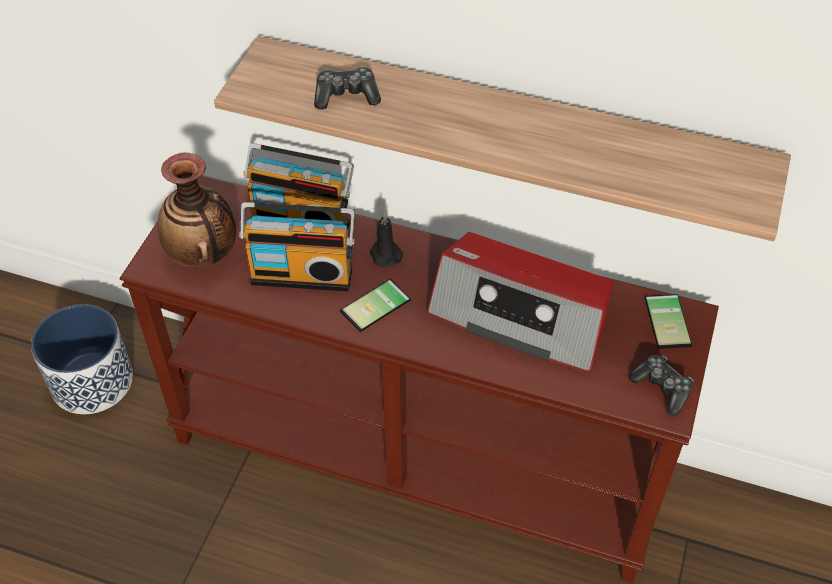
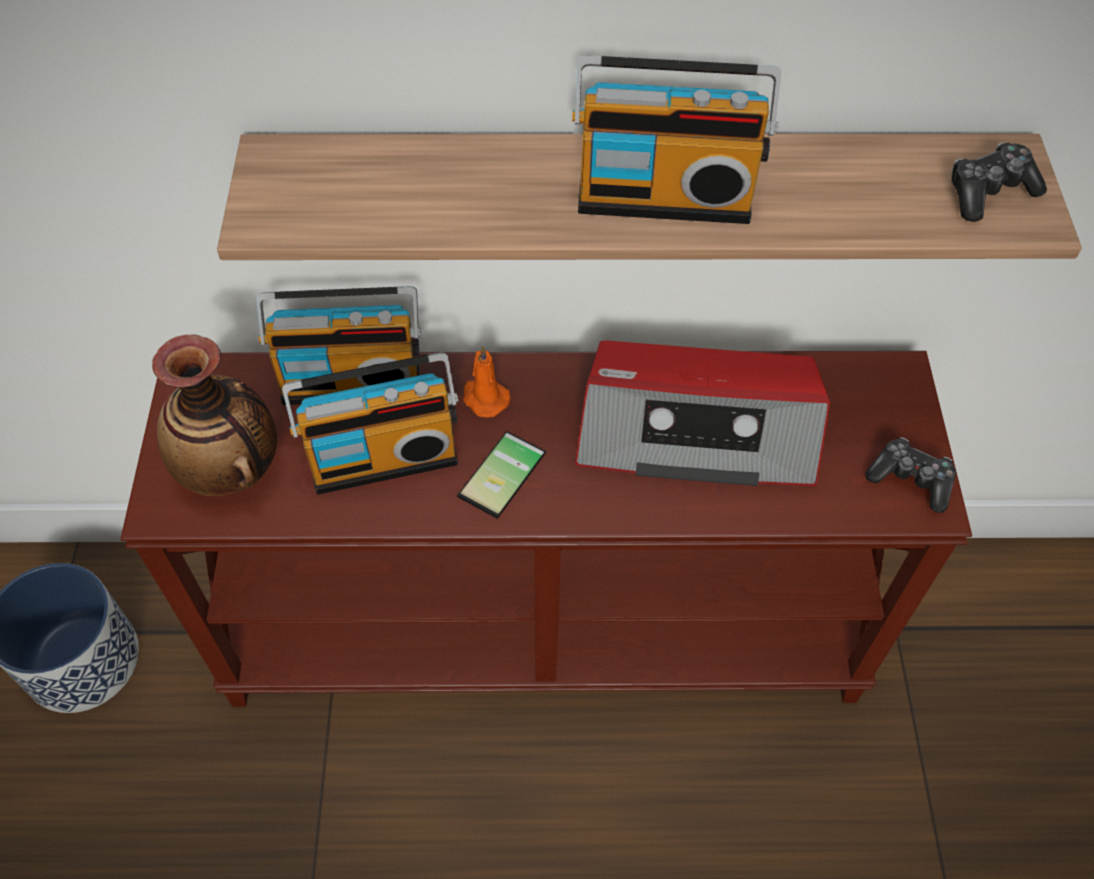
camera: 20 degrees left, 5 degrees up
(346, 96) = (415, 195): game controller -> game controller (989, 192)
(385, 254) = (484, 398): black candle -> orange candle
(505, 133) = (664, 195): none -> radio
(671, 321) = (881, 387): phone -> none

